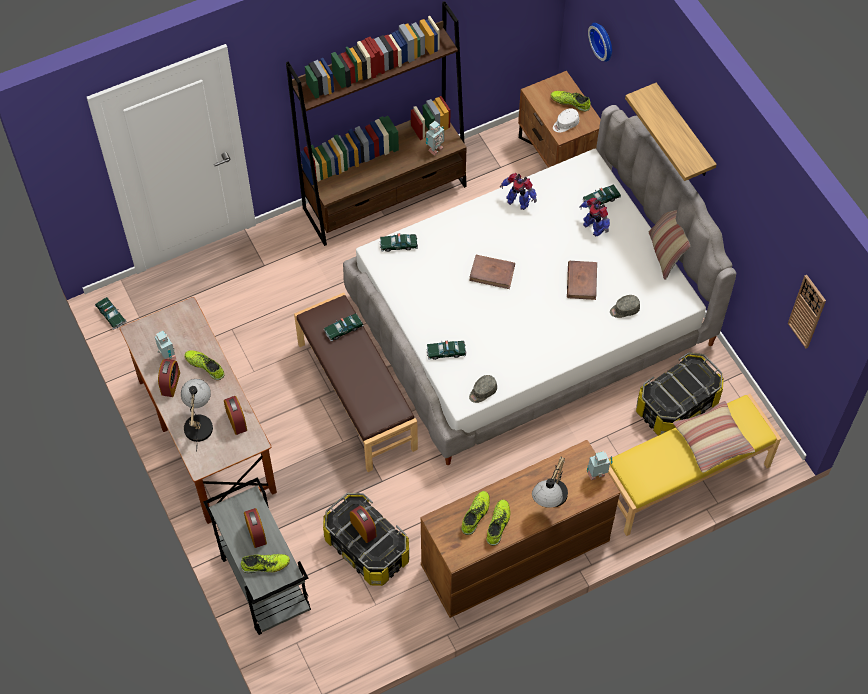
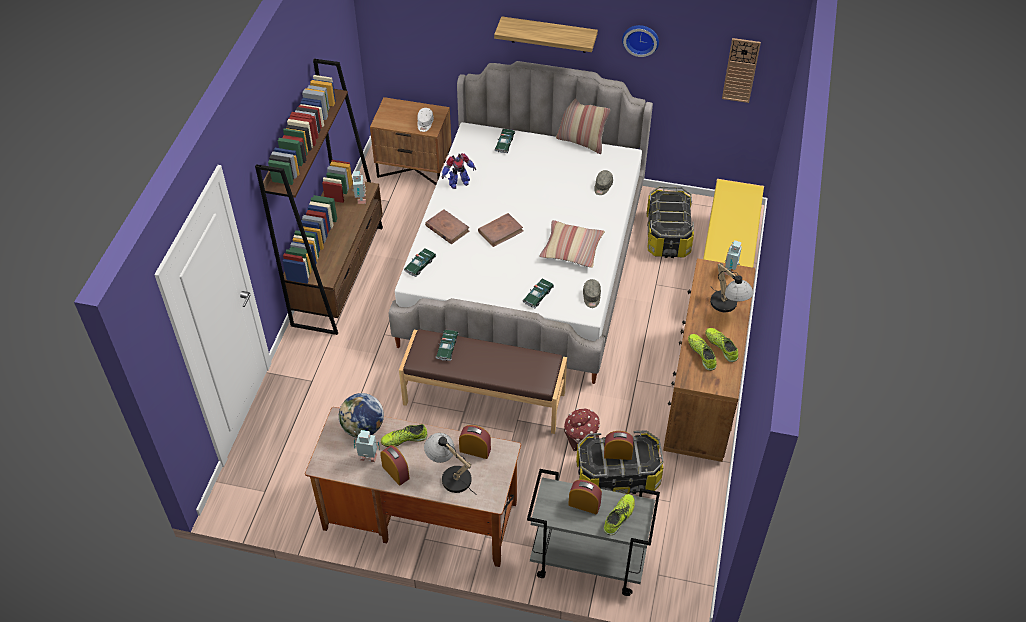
camera: 50 degrees left, 10 degrees down
(111, 315) = (240, 510): toy car -> none
(191, 332) = (363, 428): none -> globe
(381, 494) = (581, 437): none -> toy house
(570, 103) = (411, 111): shoe -> none
(581, 281) = (558, 192): brown book -> brown book (447, 228)
(594, 227) = (522, 160): toy robot -> none
(603, 40) = (421, 32): wall clock -> wall clock (641, 39)
(712, 441) = (737, 216): pillow -> pillow (571, 249)

